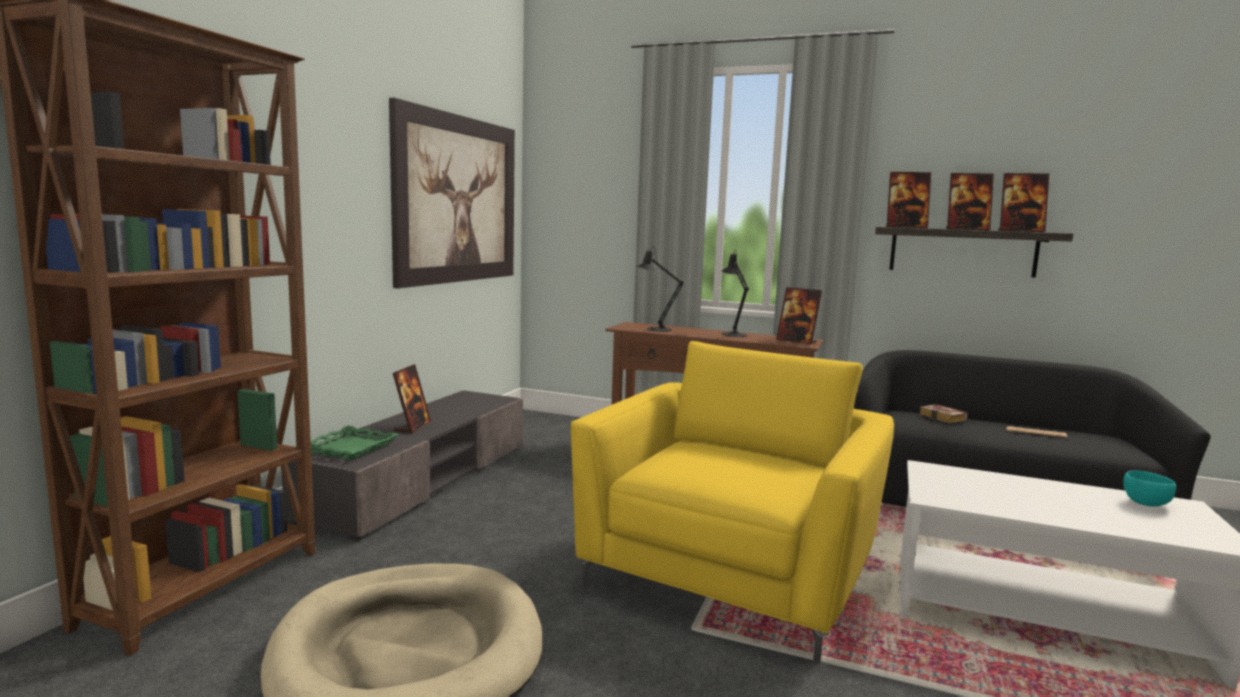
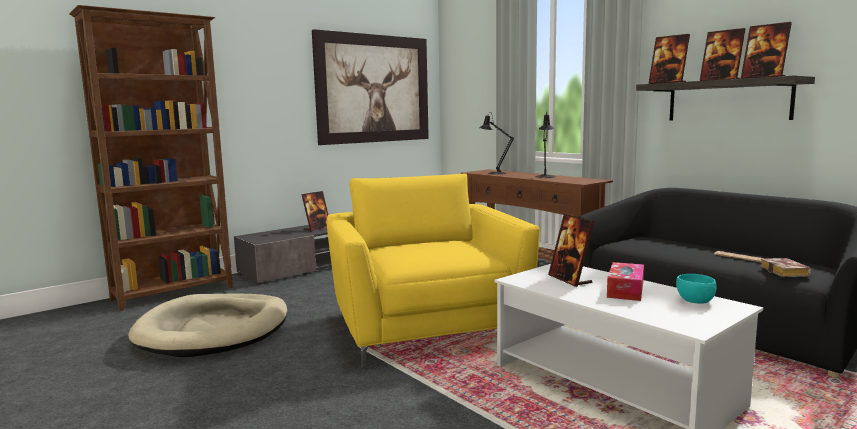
camera: 30 degrees right, 0 degrees up
(350, 448) = (269, 235): green tray -> none
(731, 573) = (427, 327): yellow armchair -> yellow armchair turned 75 degrees counterclockwise
(796, 341) = (582, 180): picture frame -> picture frame (570, 279)
(944, 418) = (676, 243): book -> book (786, 272)
(1061, 497) = (625, 290): none -> tissue box

